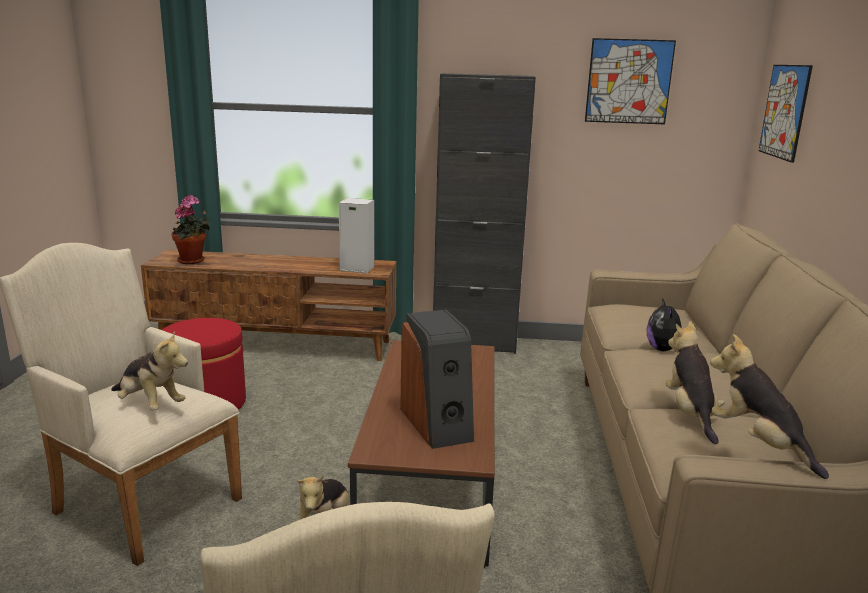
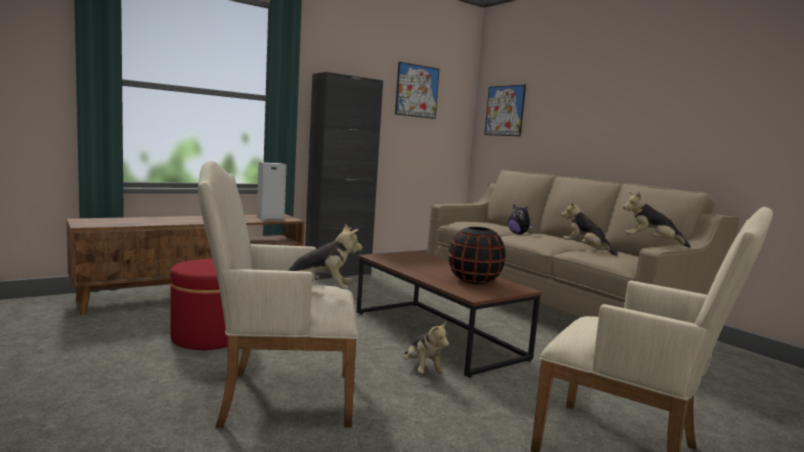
camera: 40 degrees left, 10 degrees down
(193, 261) = (119, 223): potted plant -> none
(437, 423) = (474, 280): speaker -> black vase

